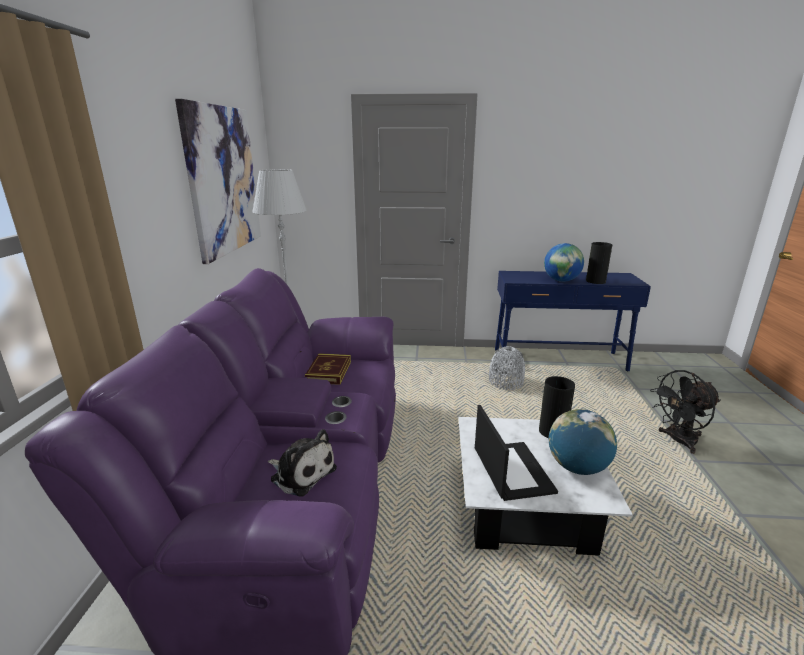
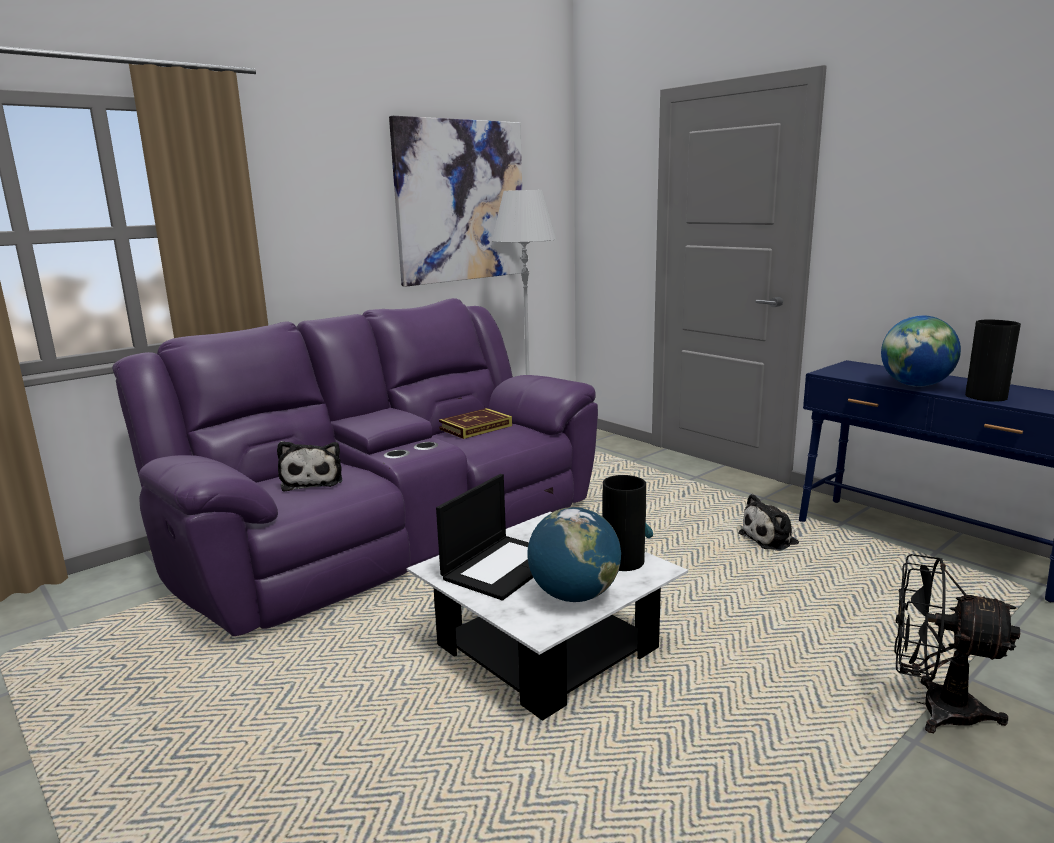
camera: 45 degrees right, 5 degrees down
(505, 382) = (772, 538): grey vase -> plush toy

